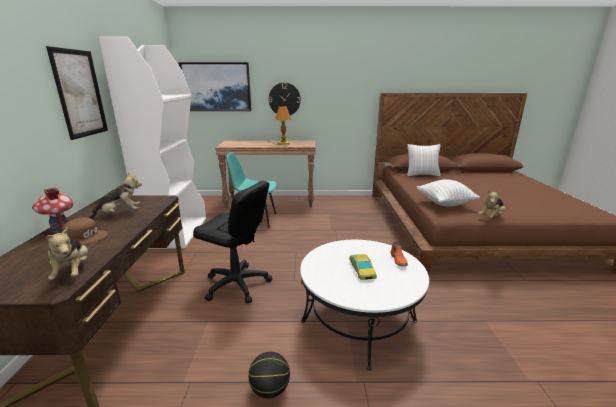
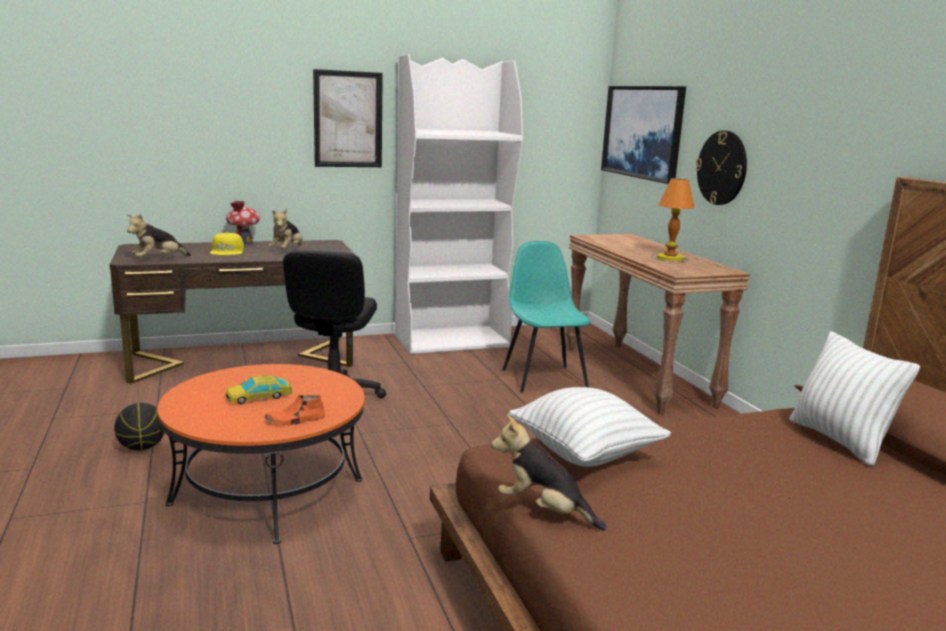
camera: 70 degrees right, 5 degrees down
(85, 236) = (227, 251): brown cap -> yellow cap
(120, 214) = (287, 250): plush toy -> plush toy turned 60 degrees clockwise
(359, 321) = (268, 491): white coffee table -> orange coffee table

